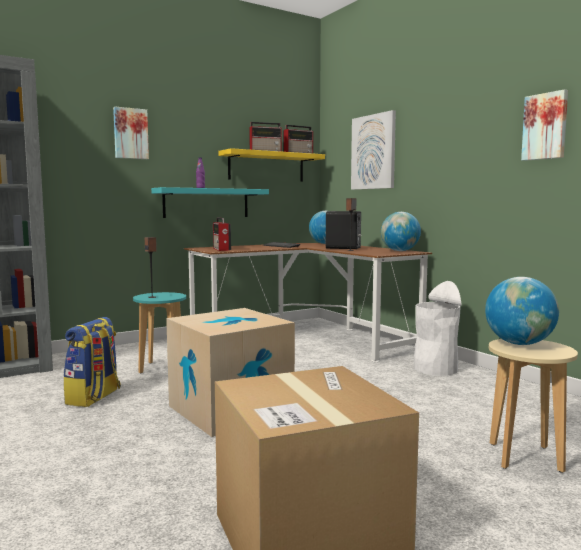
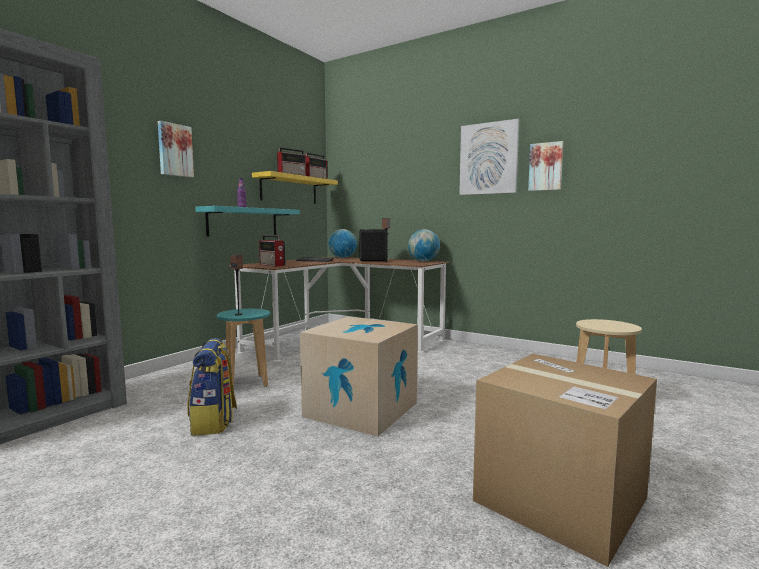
camera: 25 degrees left, 0 degrees up
(373, 152) = (387, 180): picture -> picture (488, 159)
(435, 369) = (468, 352): white trash can -> none
(519, 344) = (596, 323): globe -> none

